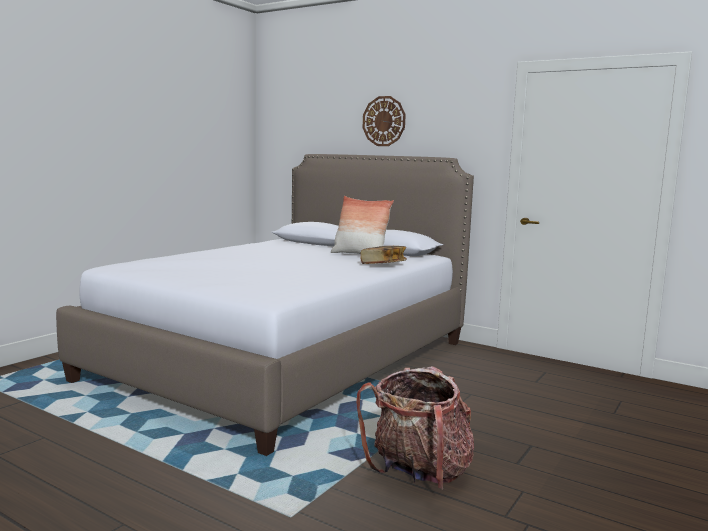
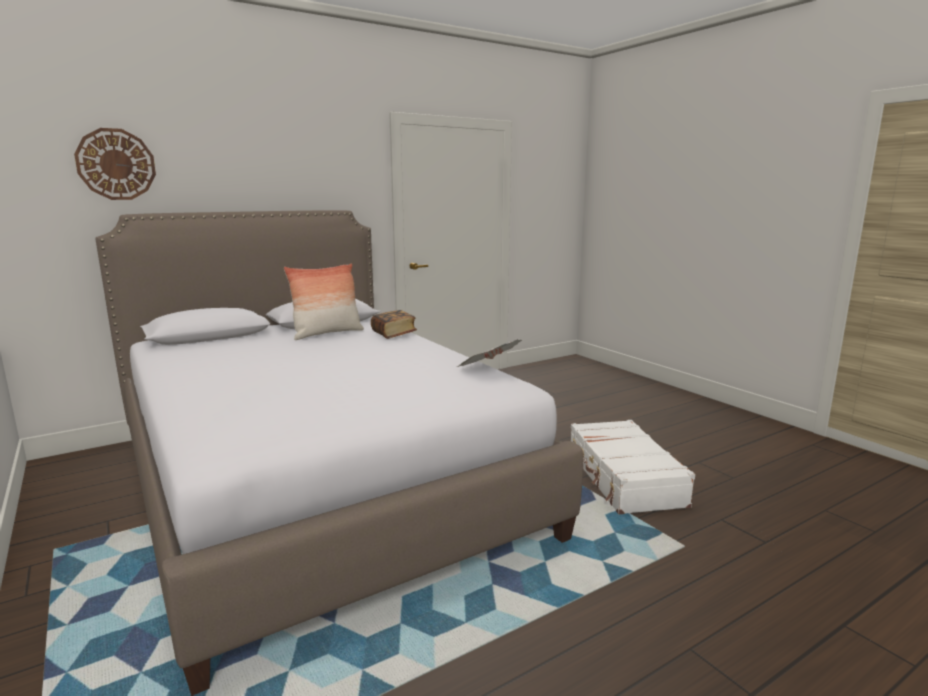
camera: 65 degrees left, 5 degrees up
(308, 289) = (488, 370): none -> newspaper
(384, 121) = (240, 167): wall clock -> wall clock (116, 164)
(419, 473) = (623, 478): backpack -> white suitcase

